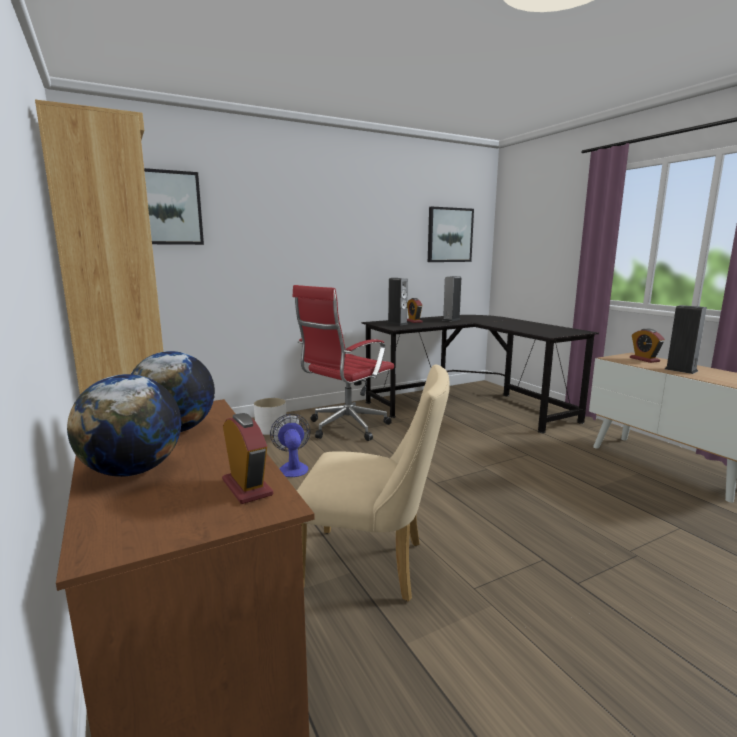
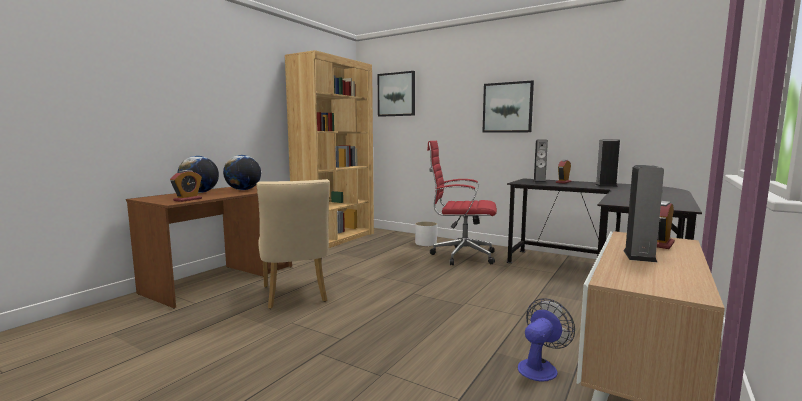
camera: 60 degrees right, 5 degrees down
(292, 467) = (382, 258): fan -> fan (540, 367)
(449, 235) = (642, 96): picture -> picture (507, 107)

